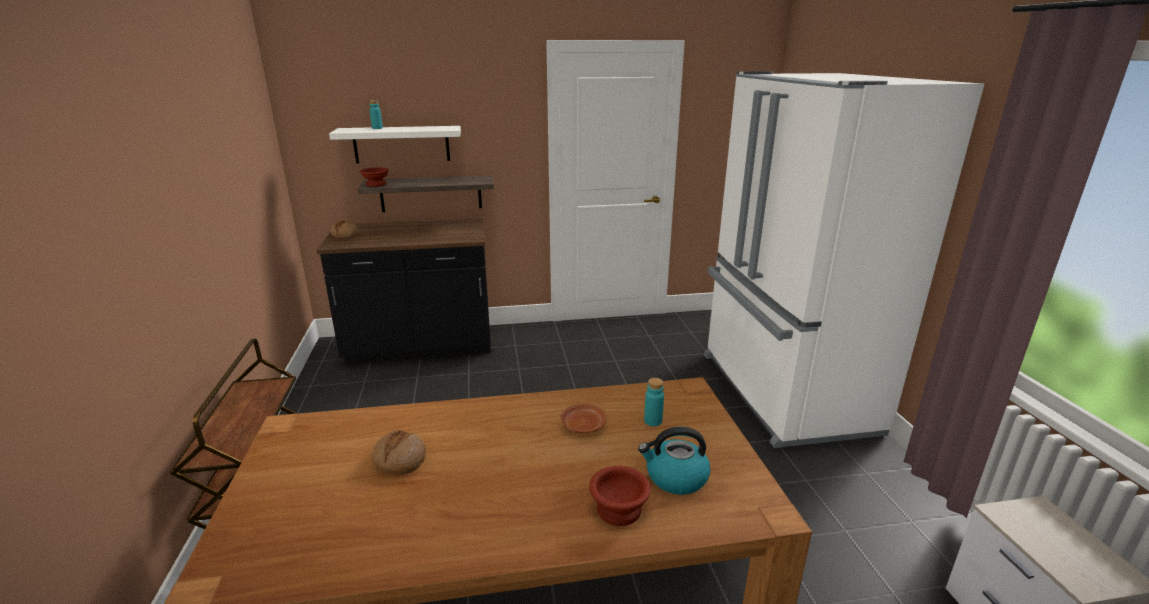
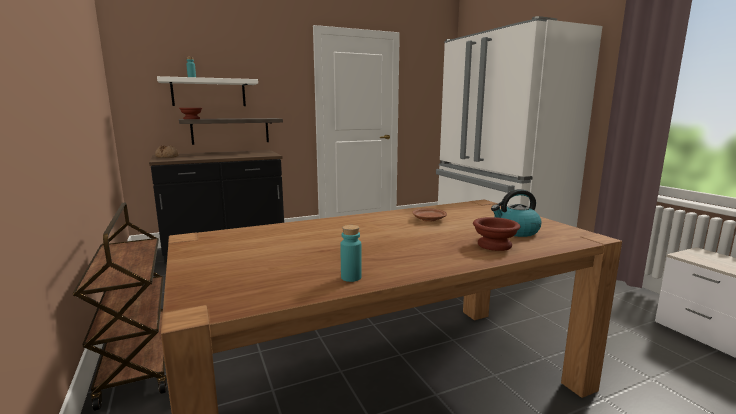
camera: 15 degrees left, 10 degrees down
(399, 460) = (307, 242): bread -> none
(653, 421) = (473, 215): turquoise bottle -> turquoise bottle (351, 277)

